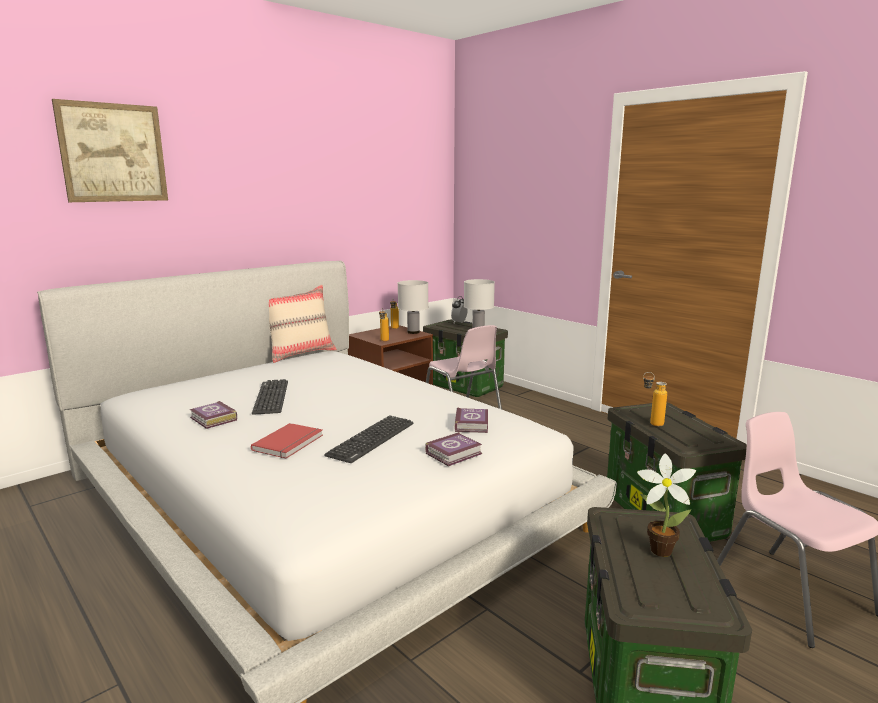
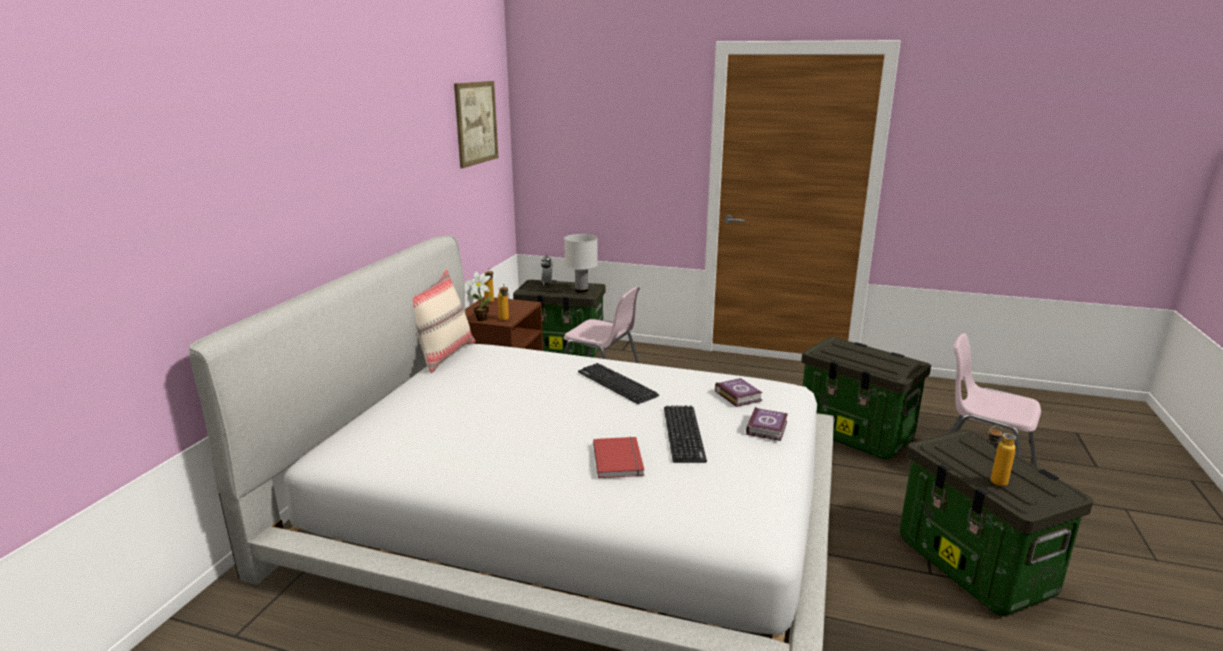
camera: 30 degrees left, 5 degrees up
(113, 153) = (228, 138): picture -> picture (476, 123)
(213, 419) = (496, 457): book -> none
(271, 397) = (512, 415): keyboard -> keyboard (617, 384)
(413, 332) = (517, 303): white table lamp -> none
(651, 423) = (851, 359): bottle -> bottle (992, 482)
(657, 549) = (988, 462): potted plant -> potted plant (480, 319)

